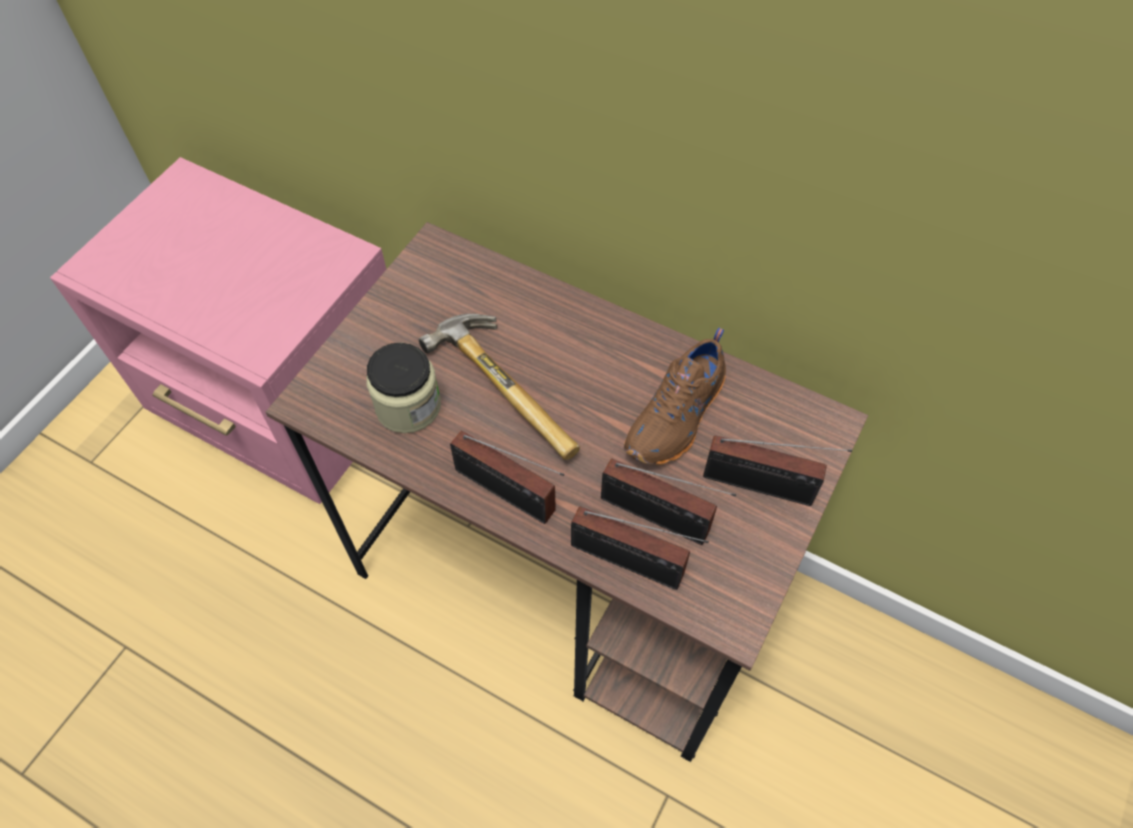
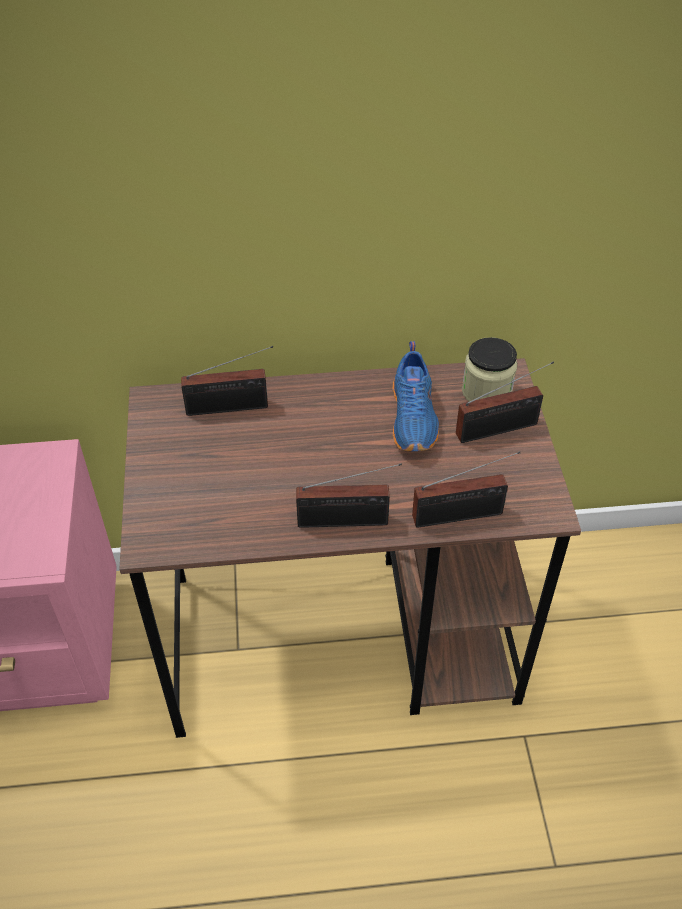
camera: 35 degrees left, 10 degrees down
(408, 406) = (227, 507): jar -> jar (486, 391)
(513, 386) = (290, 456): hammer -> none
(660, 518) = (456, 480): radio -> radio (232, 407)
(678, 417) = (414, 417): brown shoe -> blue shoe

